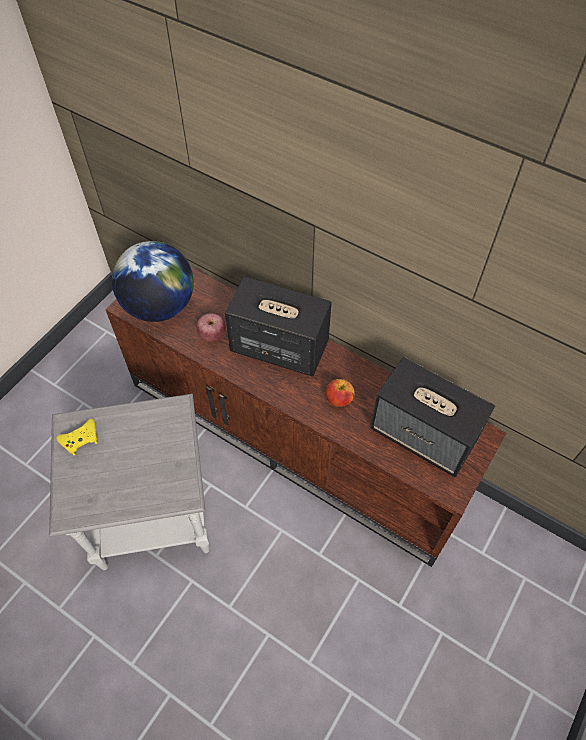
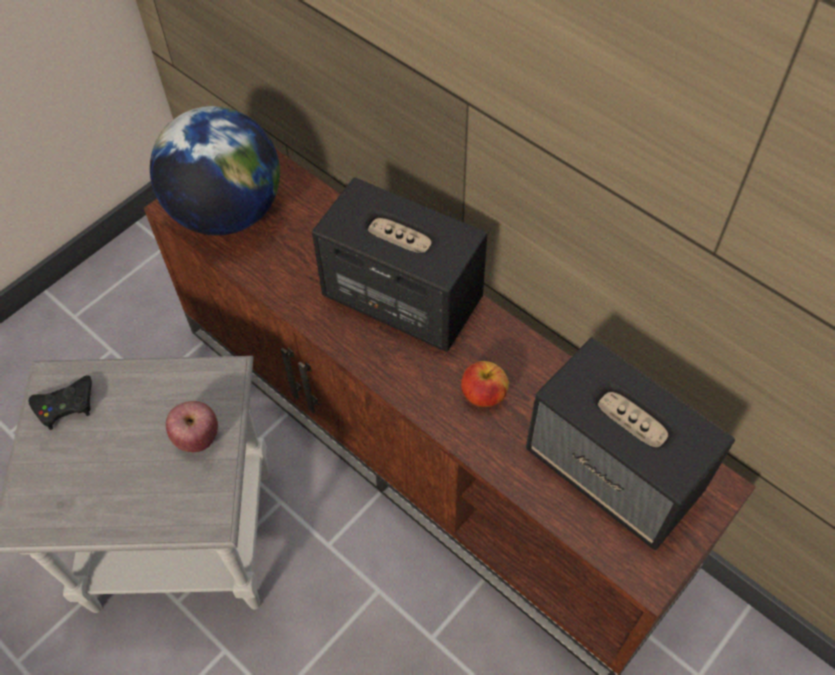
camera: 10 degrees right, 0 degrees up
(80, 439) = (65, 405): yellow game controller -> black game controller
(212, 335) = (300, 267): apple -> apple (197, 437)

